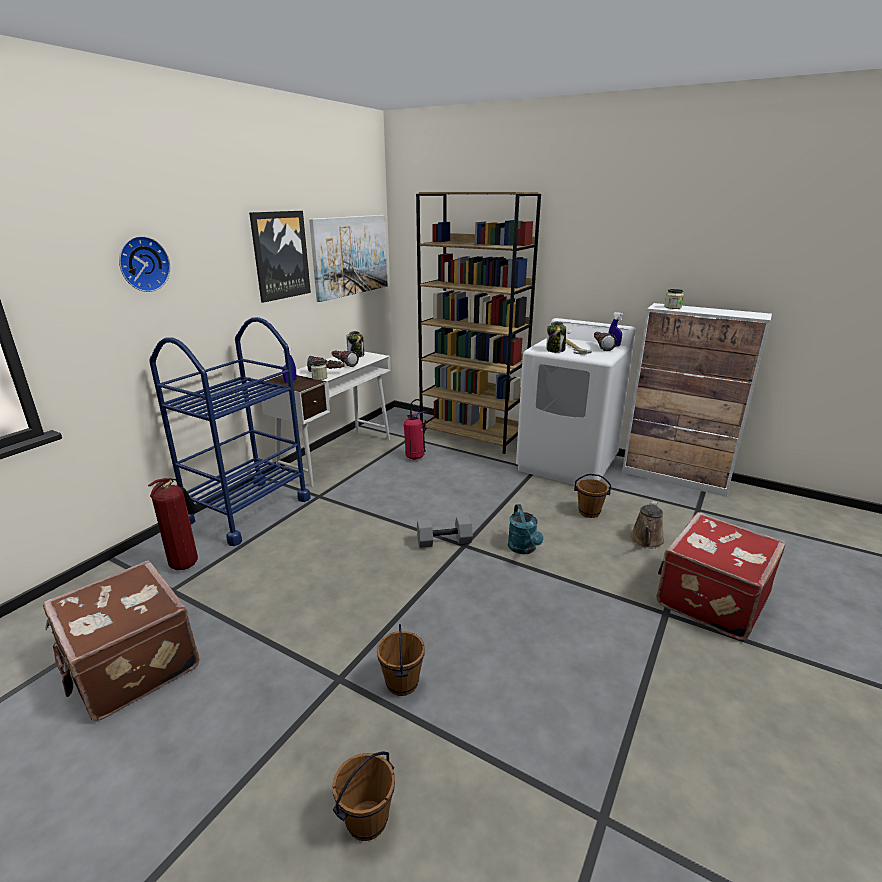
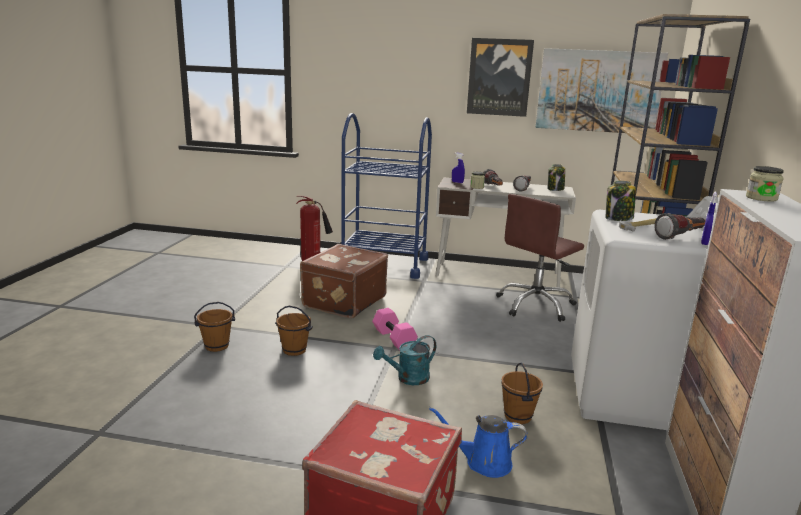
camera: 70 degrees right, 5 degrees down
(130, 665) = (221, 273): brown suitcase -> brown suitcase (343, 301)
(142, 264) = (373, 66): wall clock -> none
(366, 819) = (114, 352): brown bucket -> brown bucket (294, 350)
(415, 457) = (536, 305): fire extinguisher -> brown office chair
(444, 541) = (395, 339): grey dumbbell -> pink dumbbell
(646, 541) = (483, 462): brown watering can -> blue watering can

